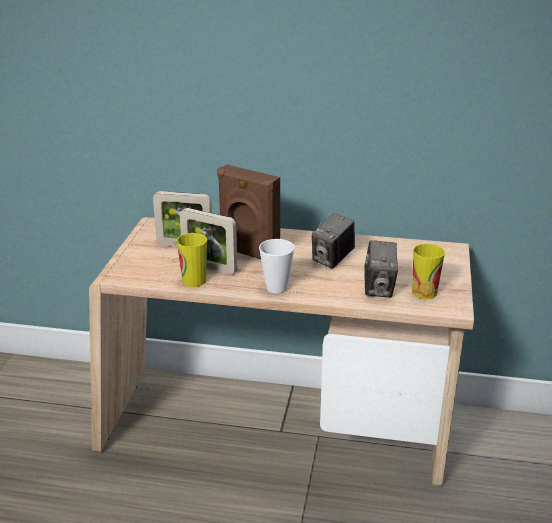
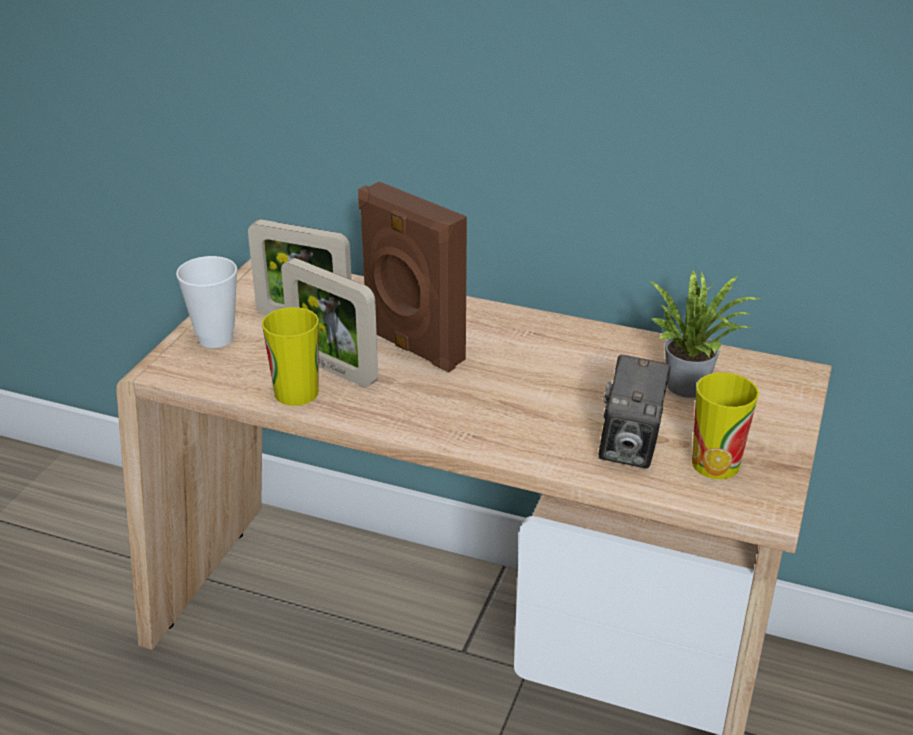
camera: 10 degrees right, 5 degrees up
(276, 288) = (439, 424): cup -> cup (215, 338)
(332, 259) = (561, 375): camera -> none
(401, 258) = (691, 385): none -> potted plant

